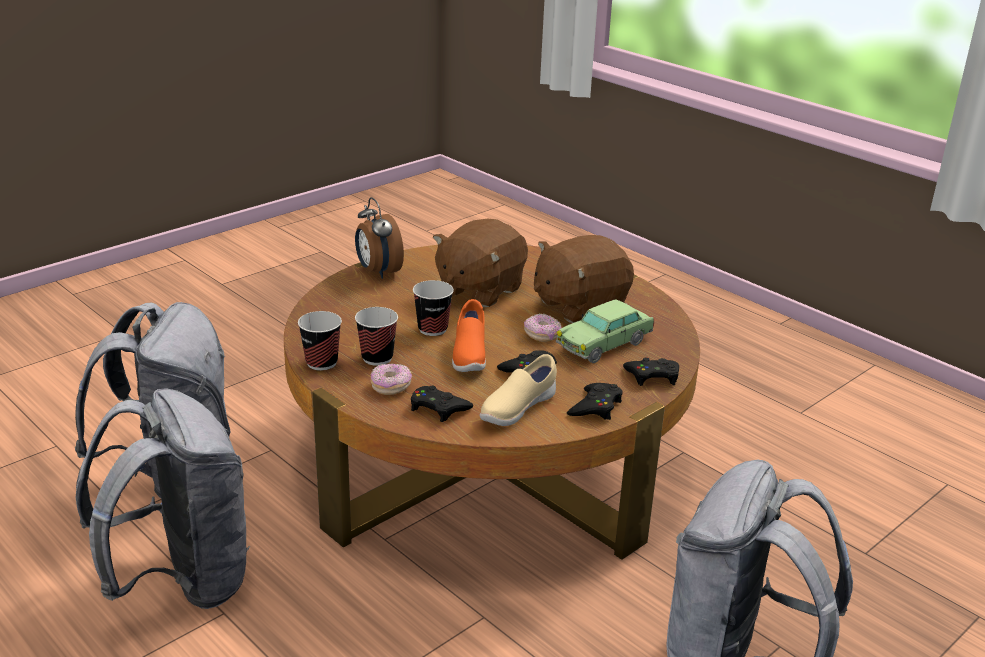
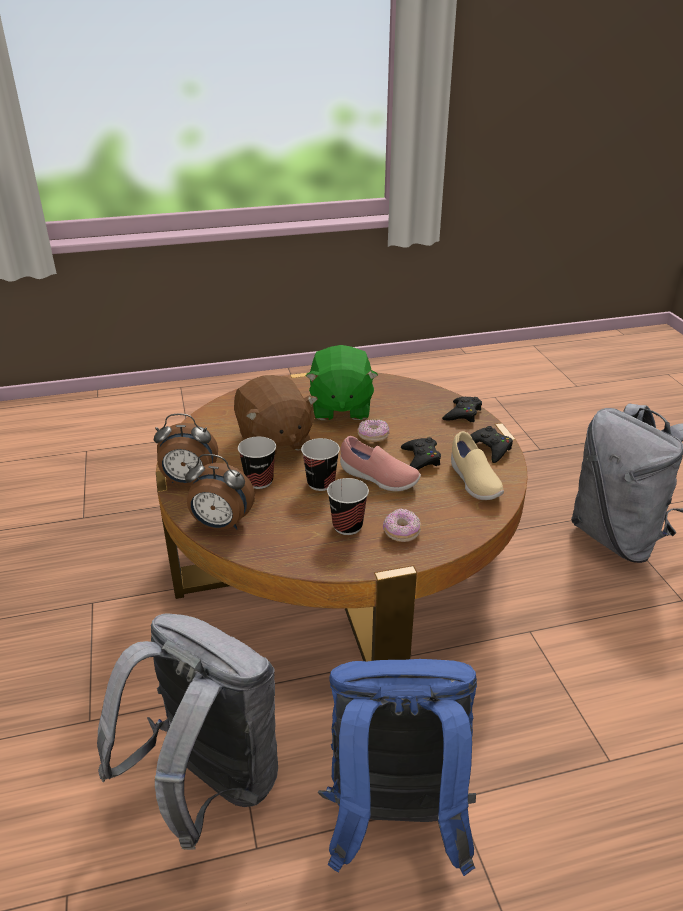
camera: 60 degrees left, 5 degrees up
(181, 581) = (394, 822): grey backpack -> blue backpack
(321, 363) = (332, 560): cup -> cup (259, 481)
(329, 302) = (221, 525): none -> alarm clock
(438, 408) = (450, 518): black game controller -> none
(469, 355) = (378, 479): orange shoe -> pink shoe
(579, 305) = (340, 407): brown plush toy -> green plush toy
(604, 344) = (405, 416): toy car -> none

